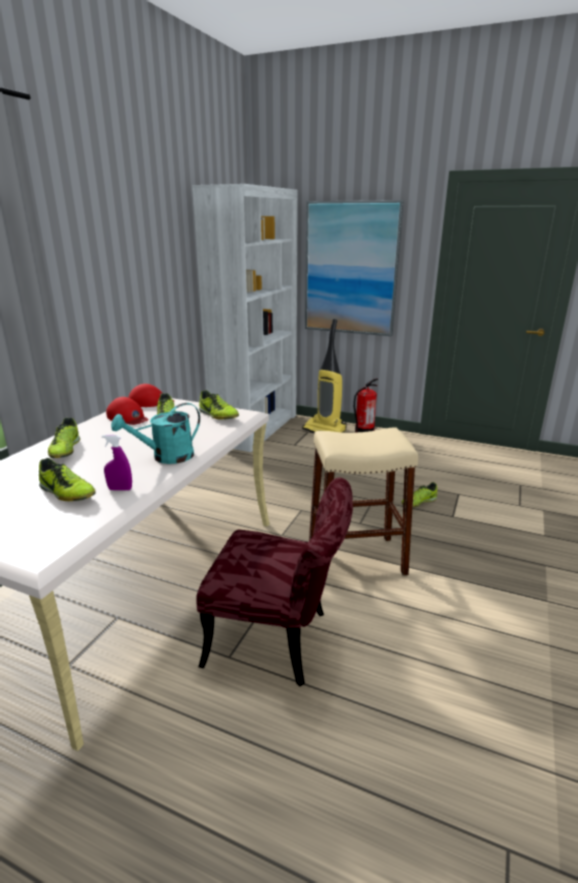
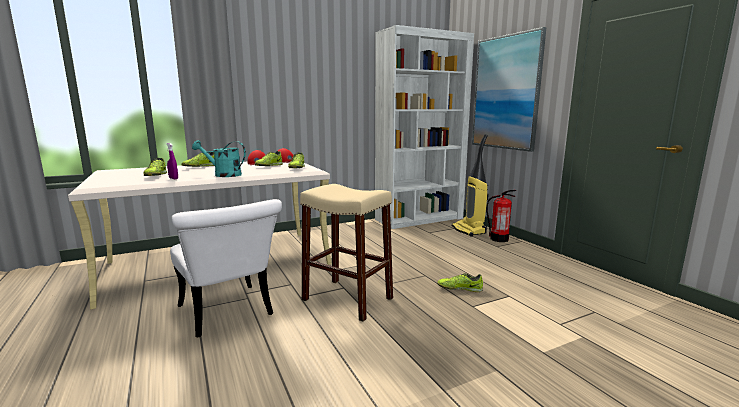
camera: 40 degrees right, 10 degrees down
(280, 640) = (229, 314): red chair -> white chair

